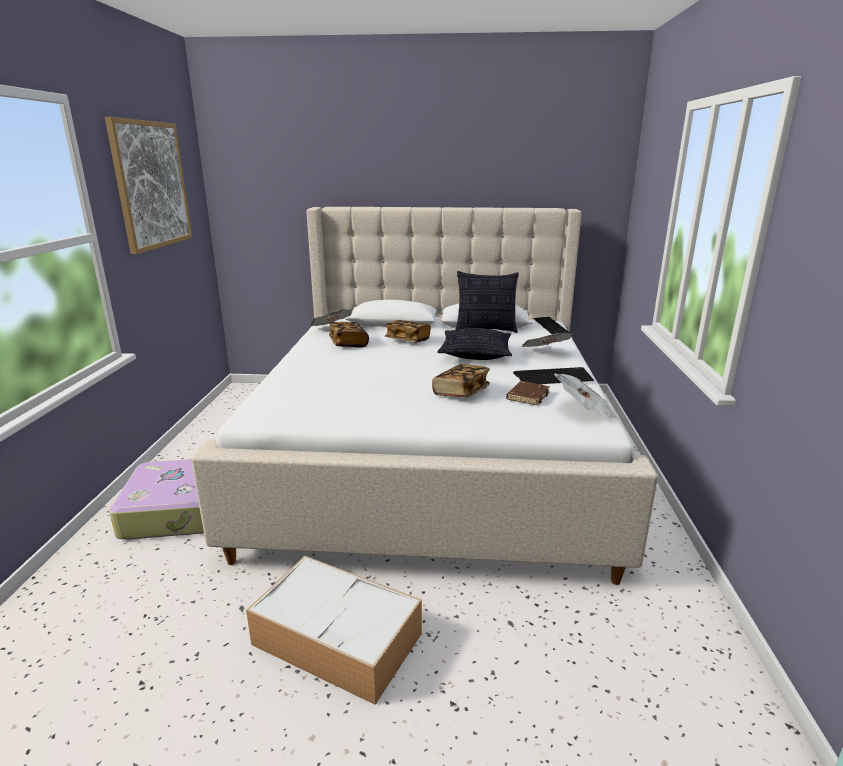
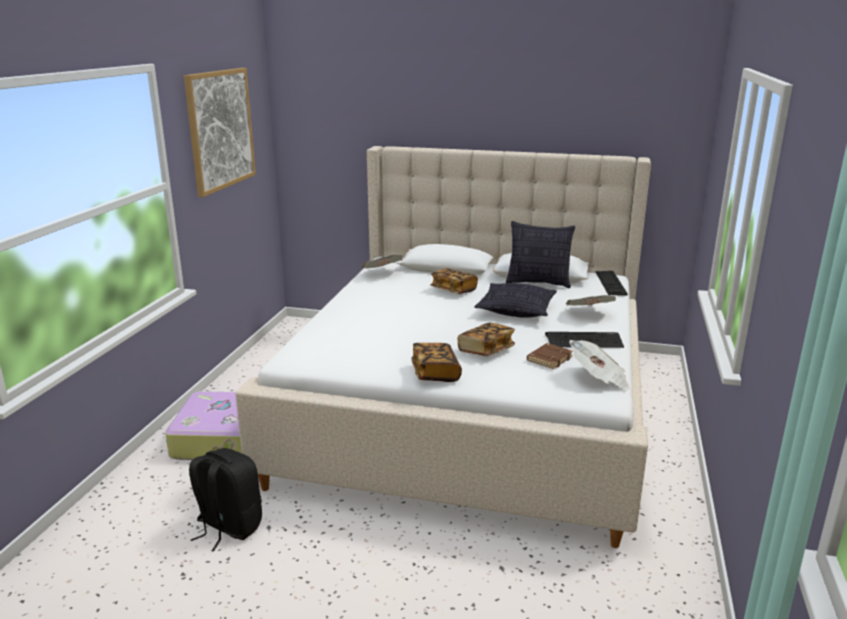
camera: 10 degrees right, 0 degrees up
(193, 614) = (228, 527): none -> black backpack
(339, 639) = (347, 562): storage box -> none
(348, 343) = (394, 290): book -> book (435, 373)

